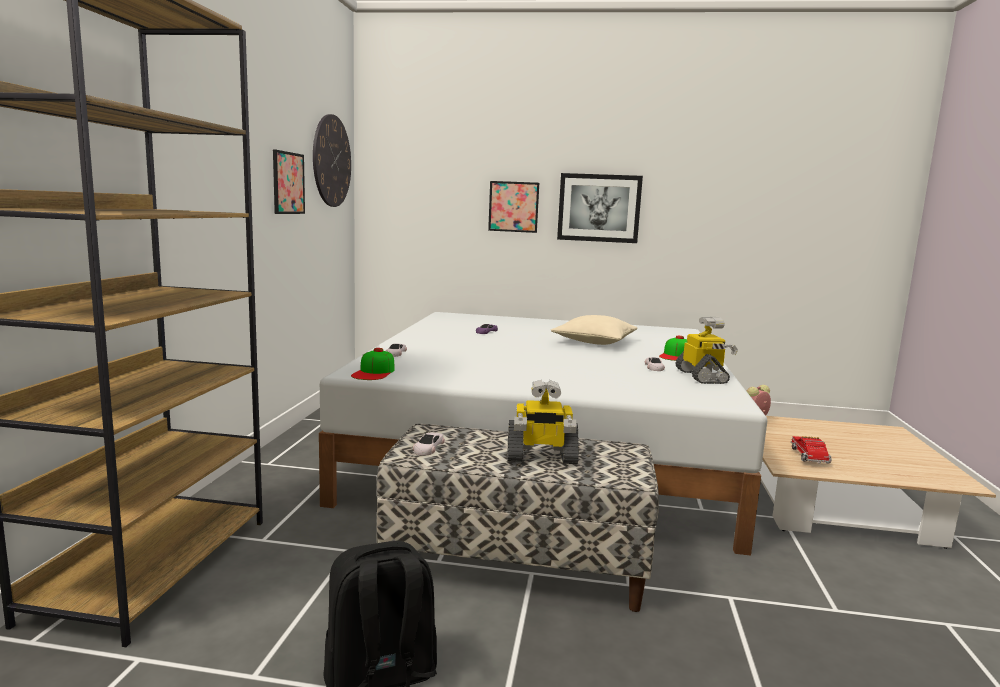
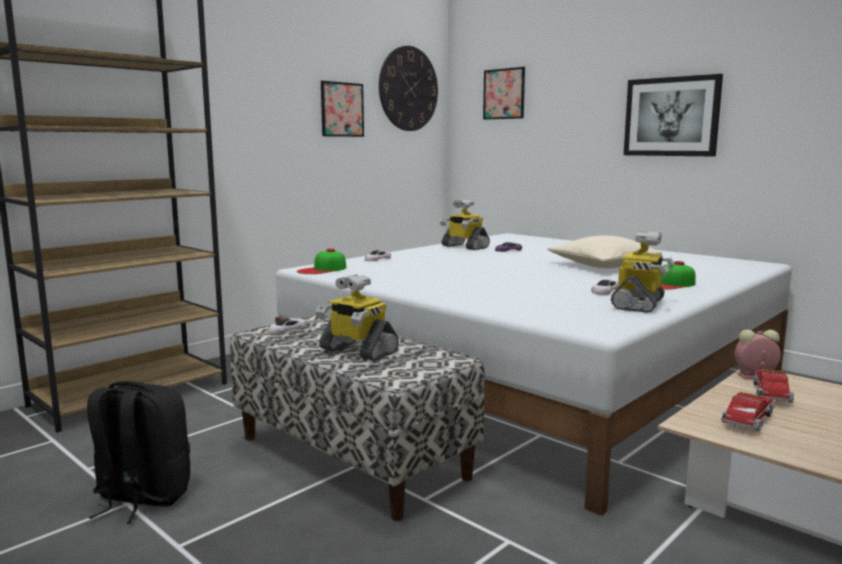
camera: 35 degrees right, 0 degrees up
(439, 331) = (464, 247): none -> toy robot
(513, 206) = (581, 121): picture -> picture (504, 94)
(787, 435) = (771, 396): none -> toy truck

